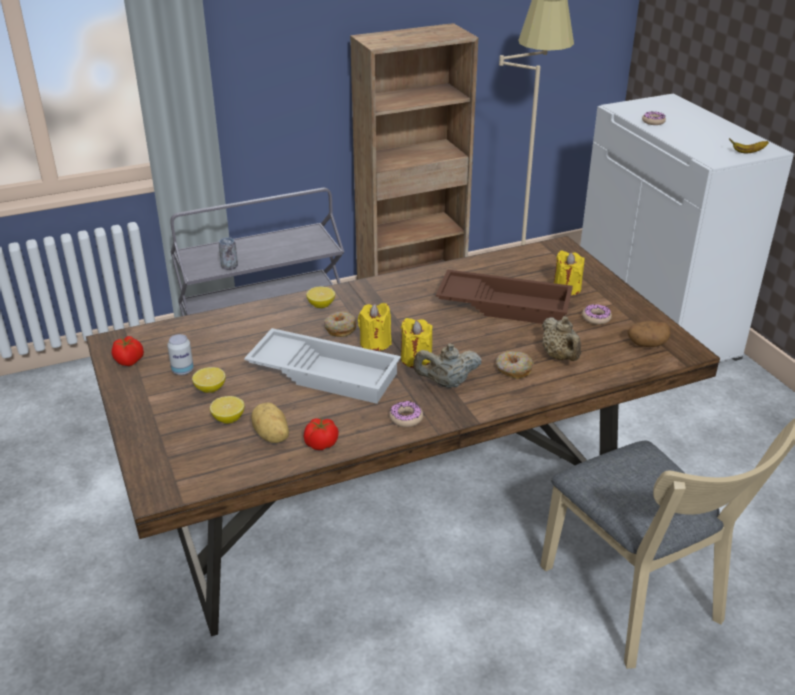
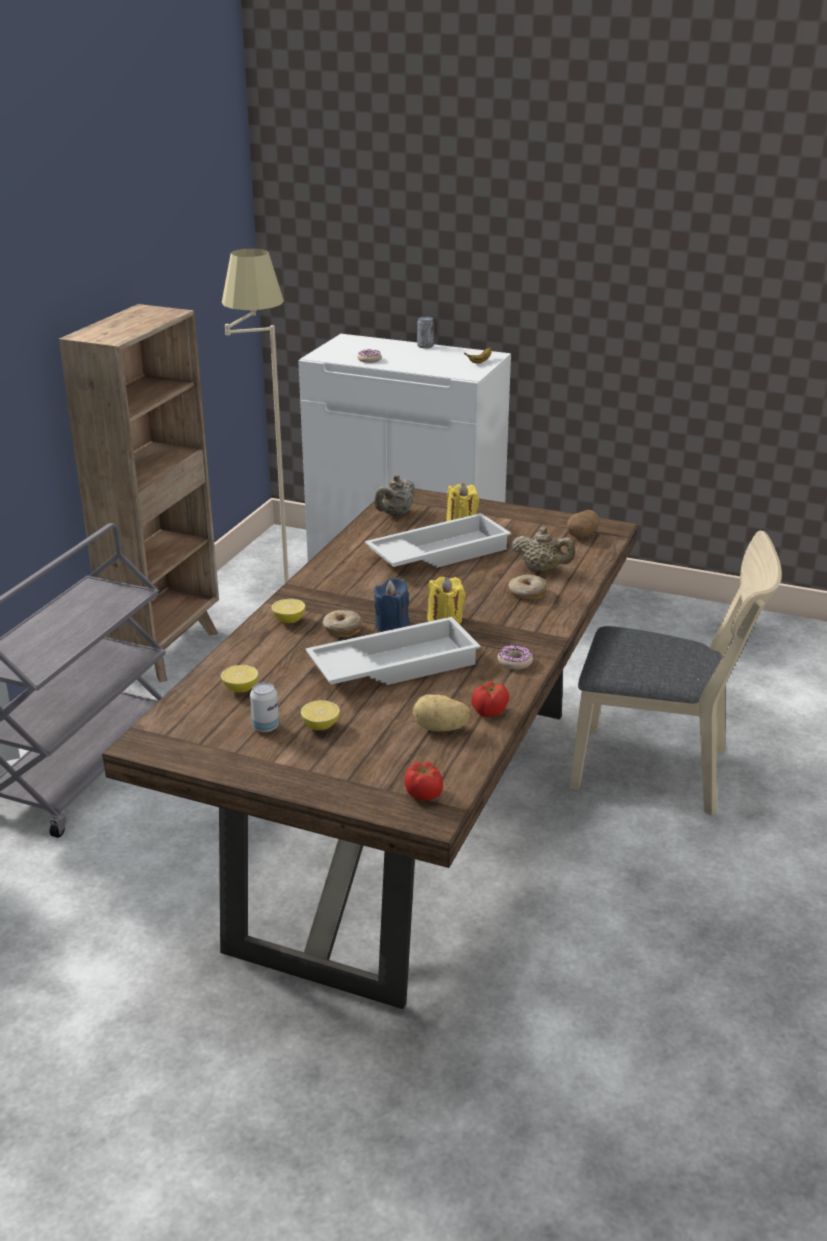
camera: 45 degrees left, 5 degrees down
(129, 361) = (197, 747): tomato -> tomato (423, 794)
(228, 419) = (381, 737): lemon -> lemon (240, 689)
(229, 266) = (61, 652): can -> can (425, 346)
(375, 343) = (392, 625): yellow candle -> blue candle
(447, 383) = (498, 625): beige teapot -> beige teapot (395, 514)
(505, 304) = (438, 553): brown tray -> white tray
(596, 318) = (518, 533): donut -> none

